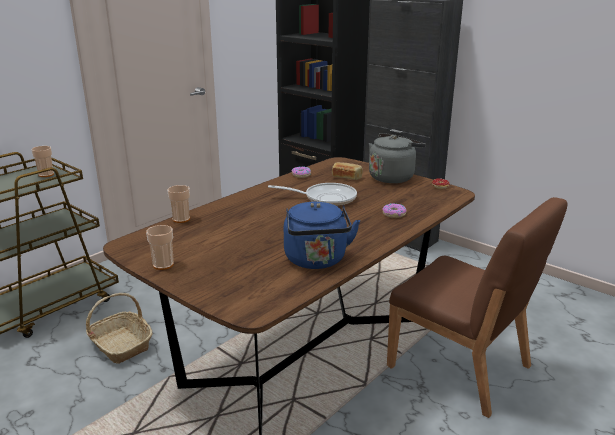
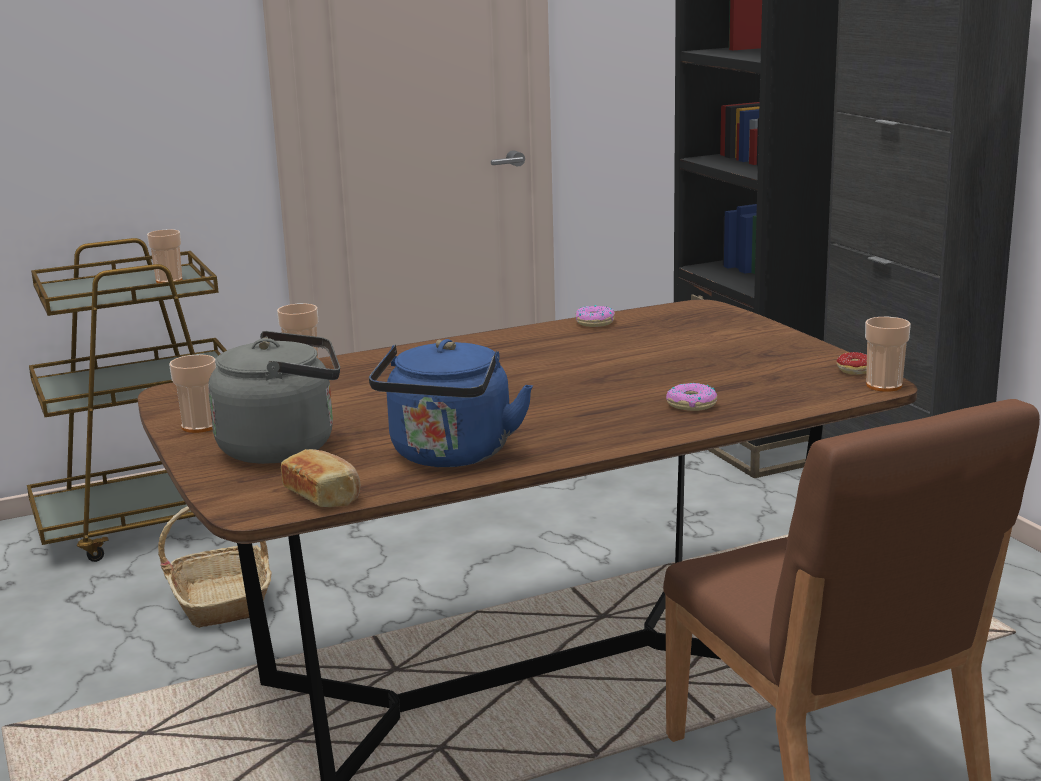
camera: 25 degrees right, 5 degrees down
(325, 198) = (591, 365): frying pan -> none
(347, 177) = (680, 335): bread -> bread (323, 495)
(393, 177) = (775, 344): grey kettle -> grey kettle (285, 447)
(460, 193) = (884, 386): none -> cup

